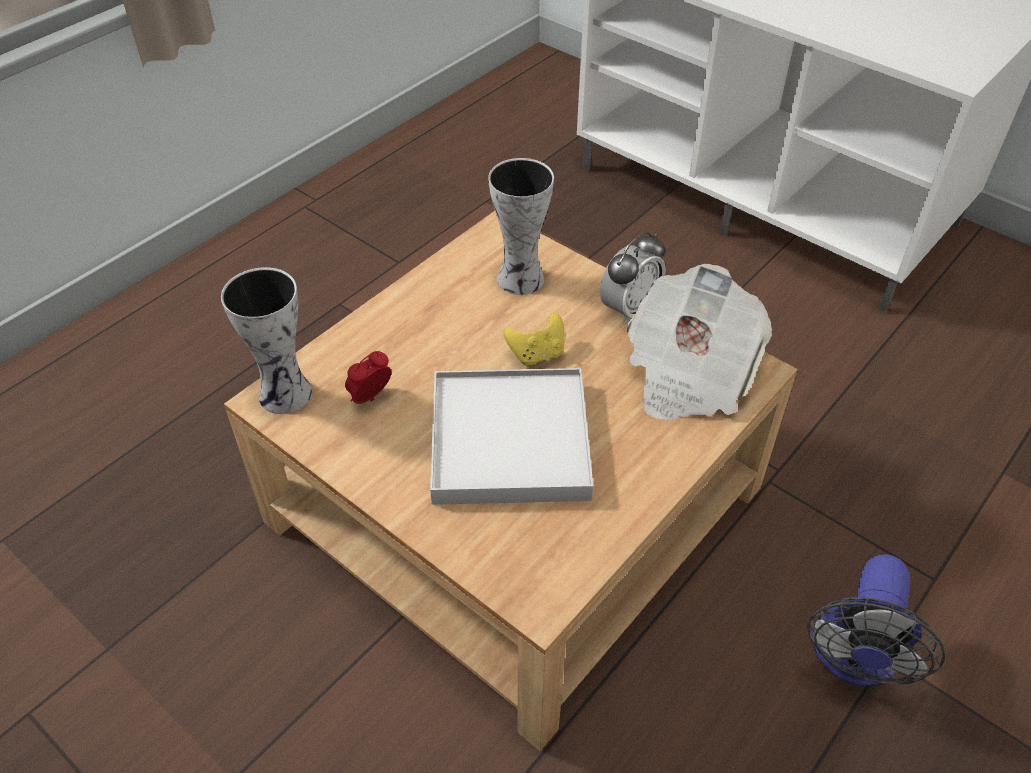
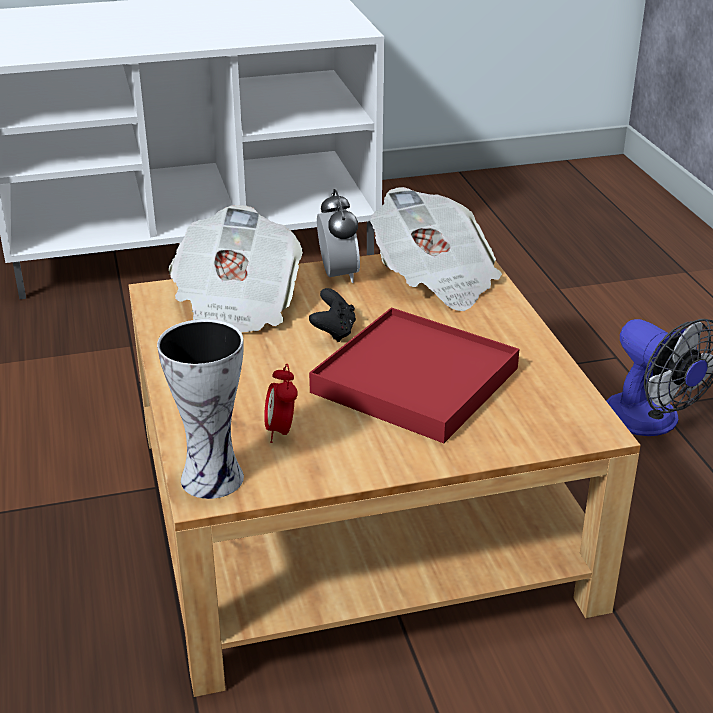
camera: 55 degrees left, 15 degrees down
(509, 440) = (414, 380): white tray -> red tray
(519, 280) = (235, 306): vase -> newspaper
(537, 354) = (334, 332): yellow game controller -> black game controller

